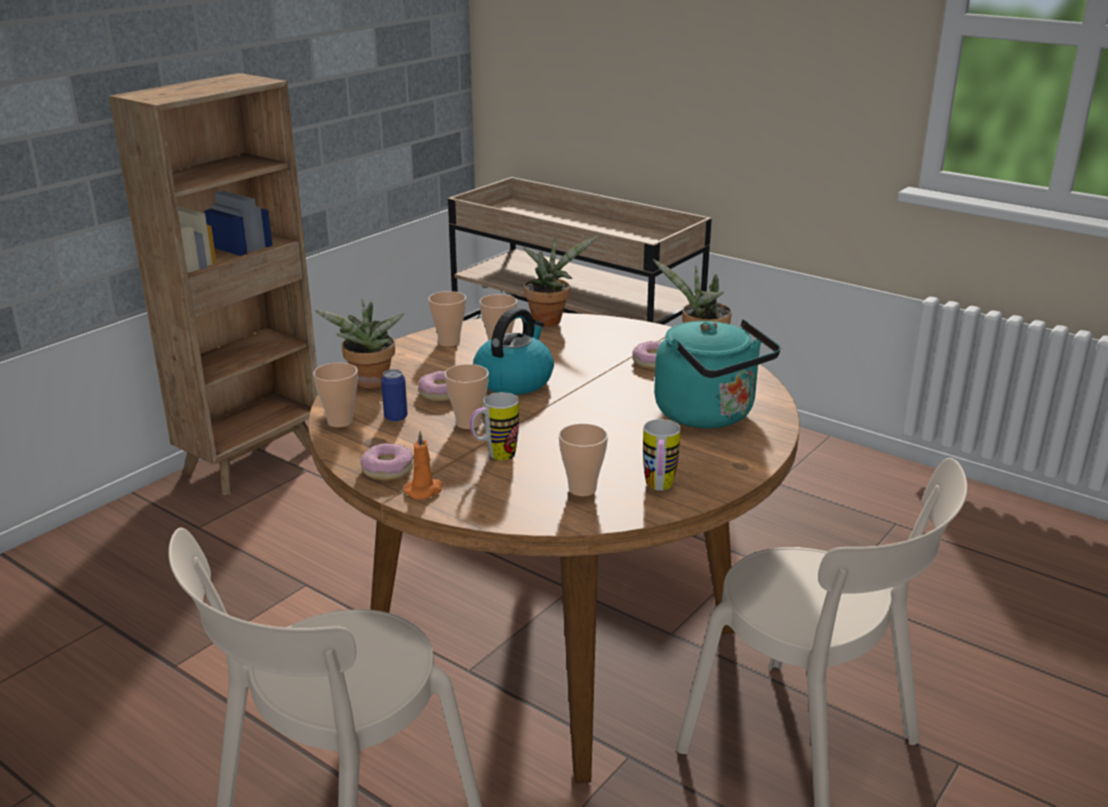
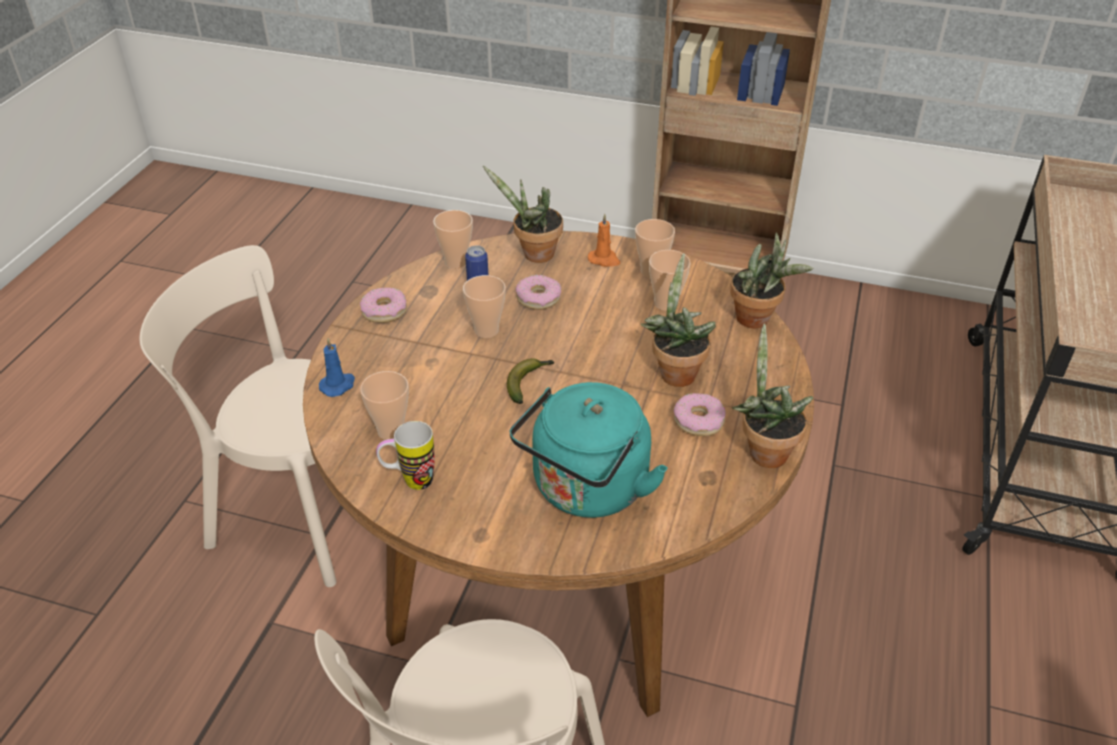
camera: 70 degrees right, 15 degrees up
(425, 490) = (357, 340): orange candle -> orange candle (604, 260)
(492, 509) = (338, 385): none -> blue candle
(494, 457) = (430, 362): mug -> none
(514, 380) = (591, 334): kettle -> none
(560, 416) = (529, 383): none -> banana
(590, 359) = (675, 372): none -> potted plant

